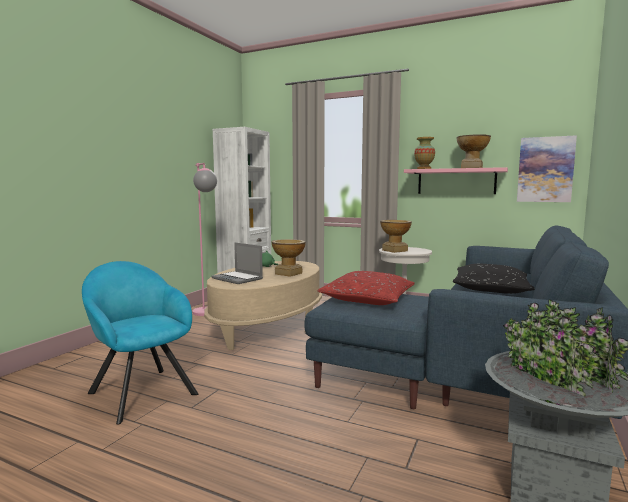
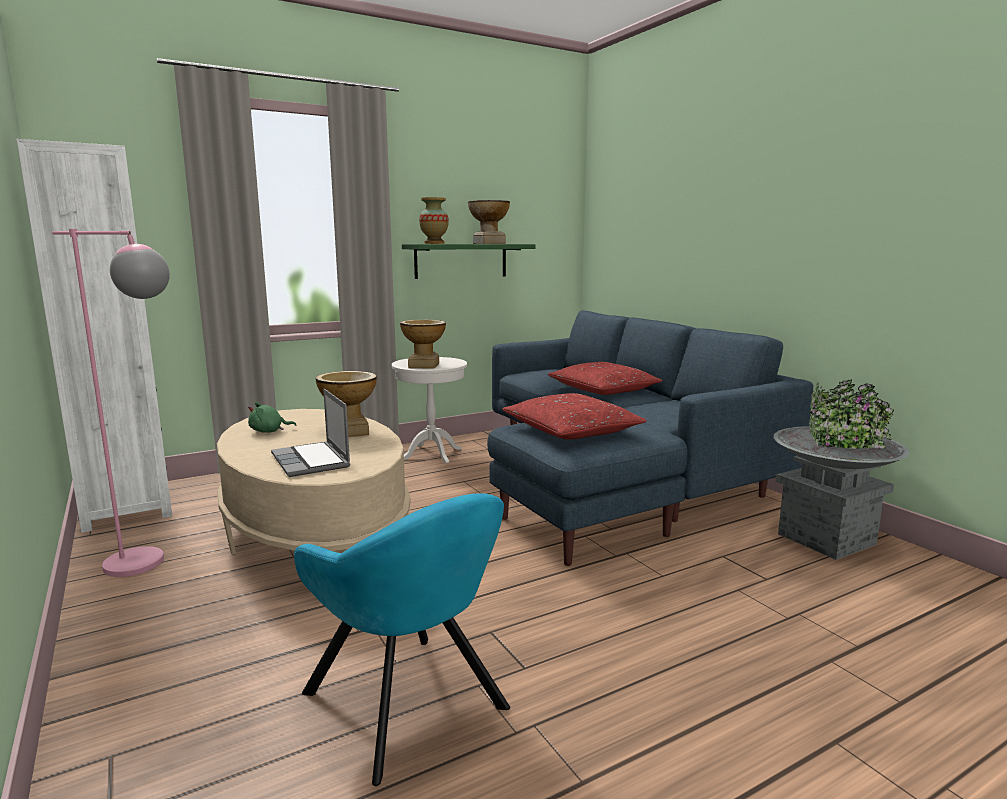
camera: 55 degrees left, 5 degrees up
(140, 391) = (410, 706): turquoise armchair -> turquoise armchair turned 120 degrees counterclockwise
(238, 279) = (312, 461): laptop -> laptop turned 75 degrees clockwise
(456, 181) = (461, 261): pink shelf -> green shelf
(490, 288) = (603, 390): black pillow -> red pillow
(545, 169) = (549, 246): picture -> none

